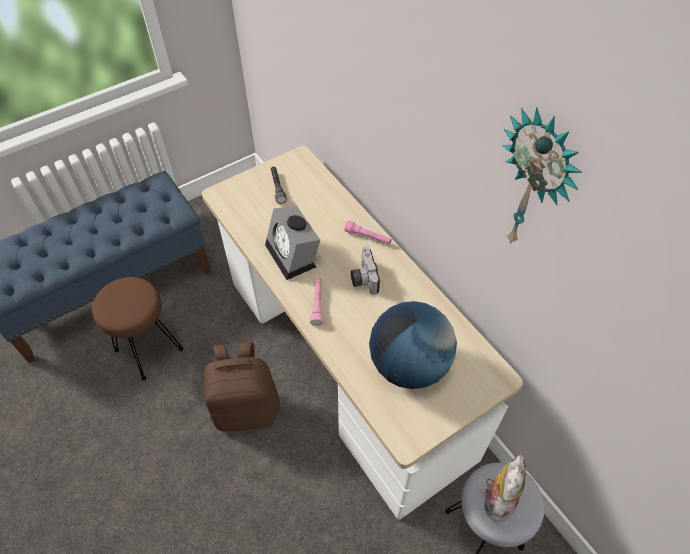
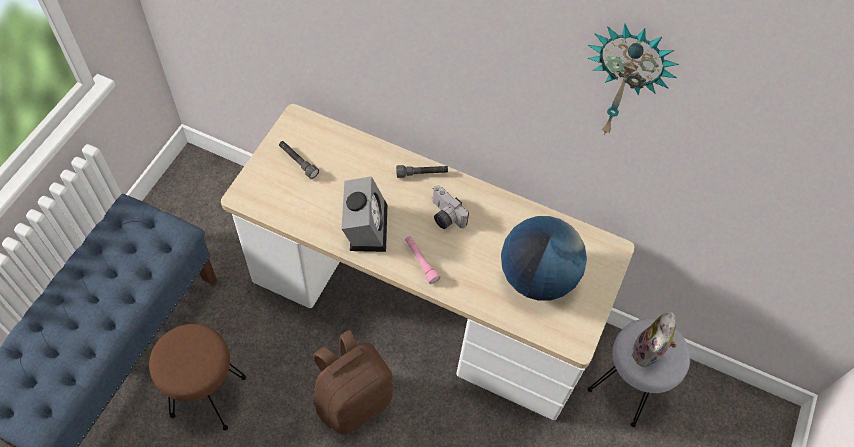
camera: 35 degrees left, 5 degrees up
(294, 256) = (365, 225): alarm clock -> alarm clock turned 120 degrees counterclockwise
(368, 237) = (422, 174): pink flashlight -> grey flashlight
(497, 499) = (648, 353): plush toy -> plush toy turned 150 degrees counterclockwise

